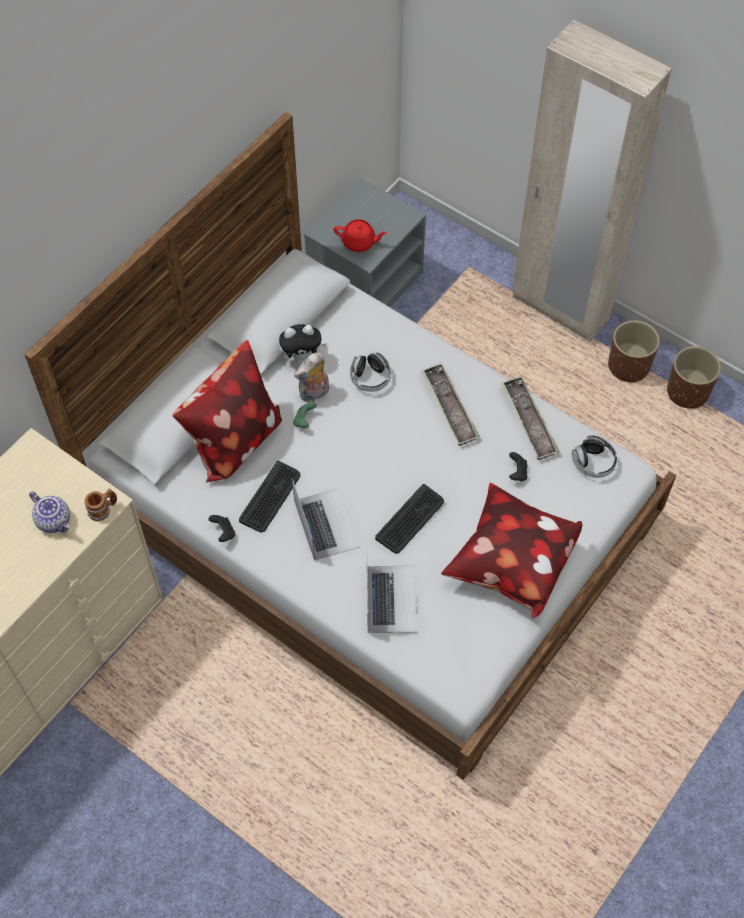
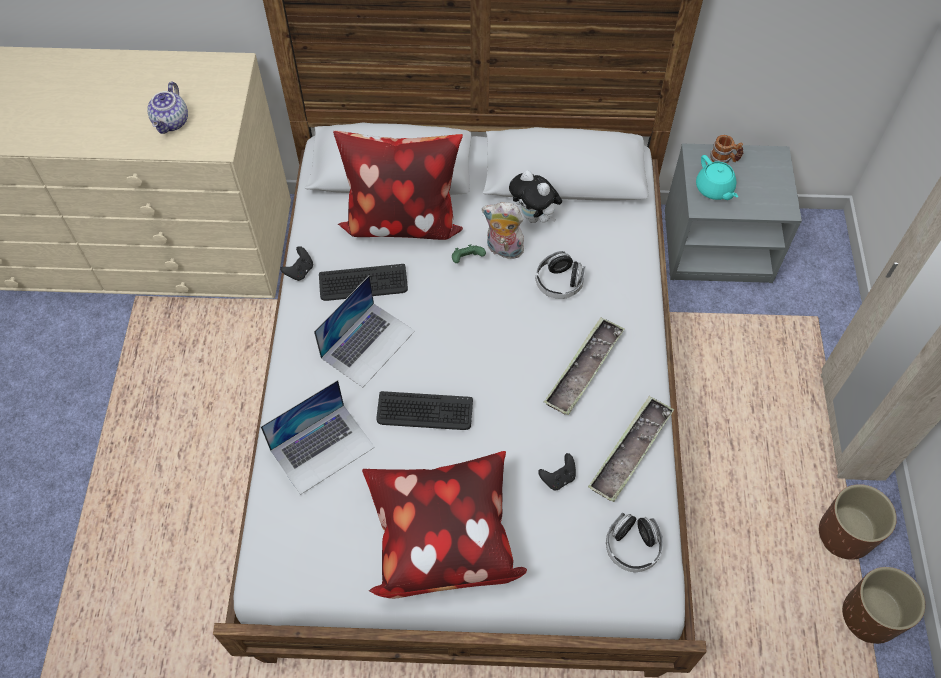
camera: 55 degrees right, 0 degrees up
(103, 510) = (207, 147): mug -> mug (724, 159)
(359, 242) = (714, 189): red teapot -> turquoise teapot

